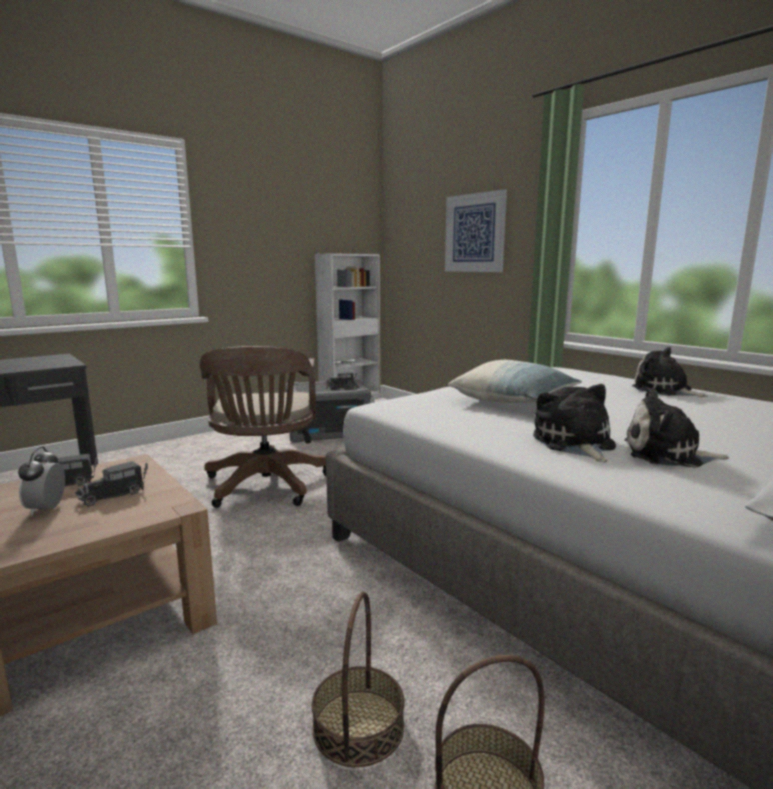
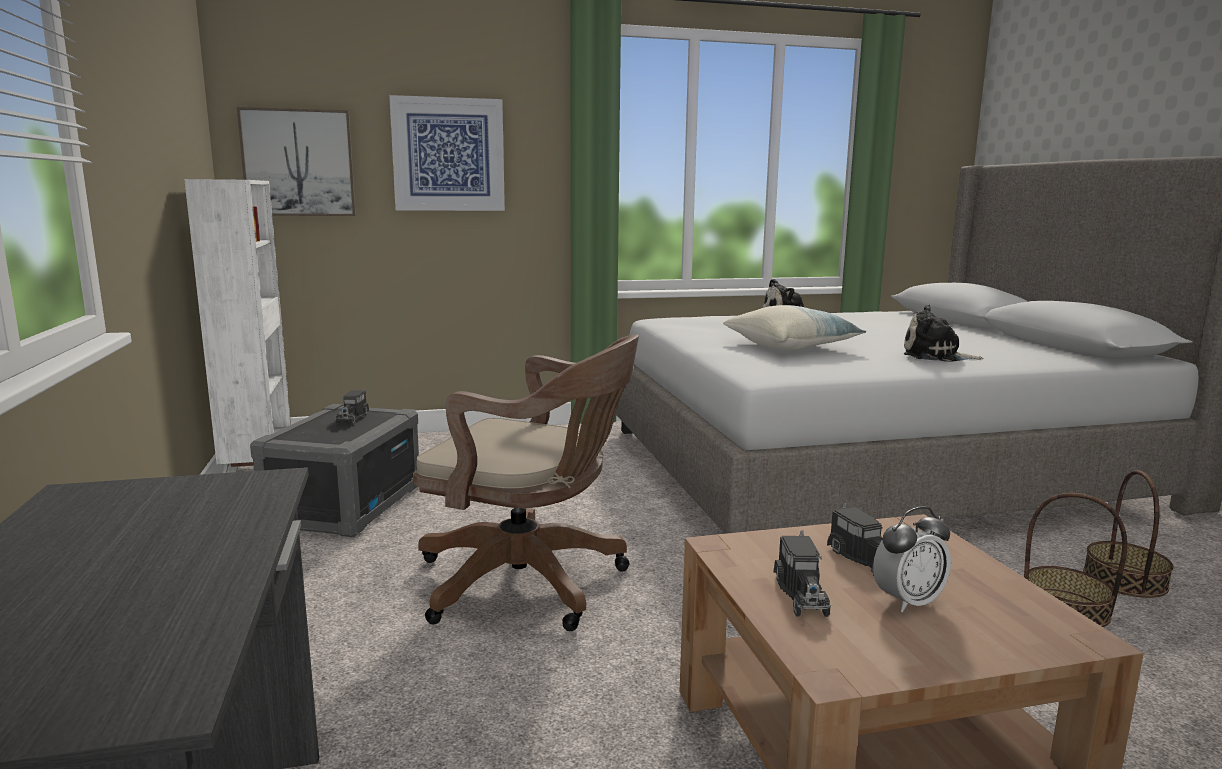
camera: 65 degrees left, 0 degrees up
(47, 509) = (908, 602): alarm clock -> alarm clock turned 45 degrees counterclockwise
(410, 243) = (298, 163): none -> picture
(667, 455) = (966, 348): plush toy -> none

